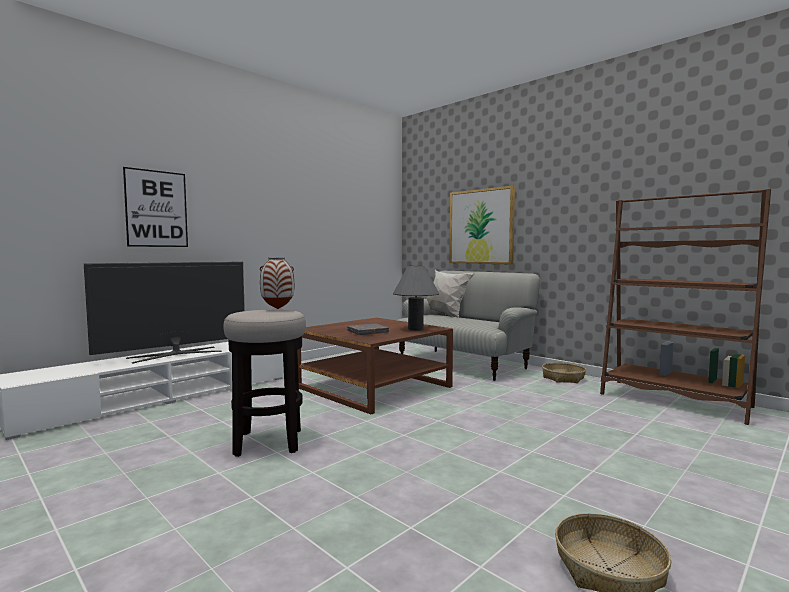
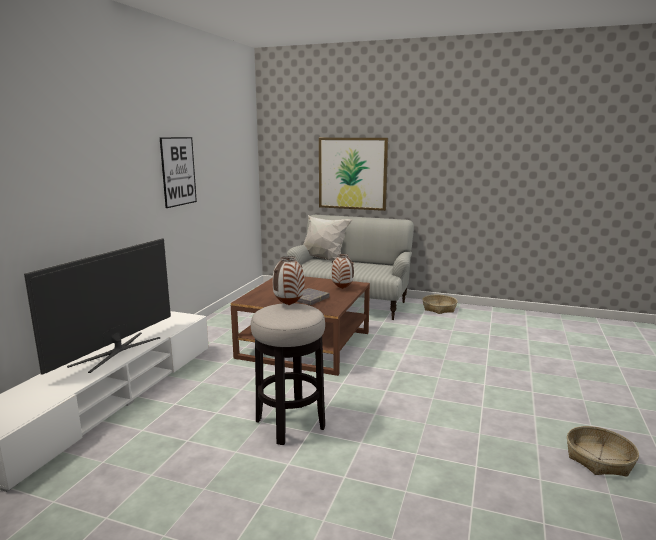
camera: 25 degrees left, 10 degrees up
(156, 209) = (65, 189): picture -> picture (178, 171)
(415, 329) = (342, 288): grey table lamp -> vase
(674, 400) = (525, 319): brown bookcase -> none

